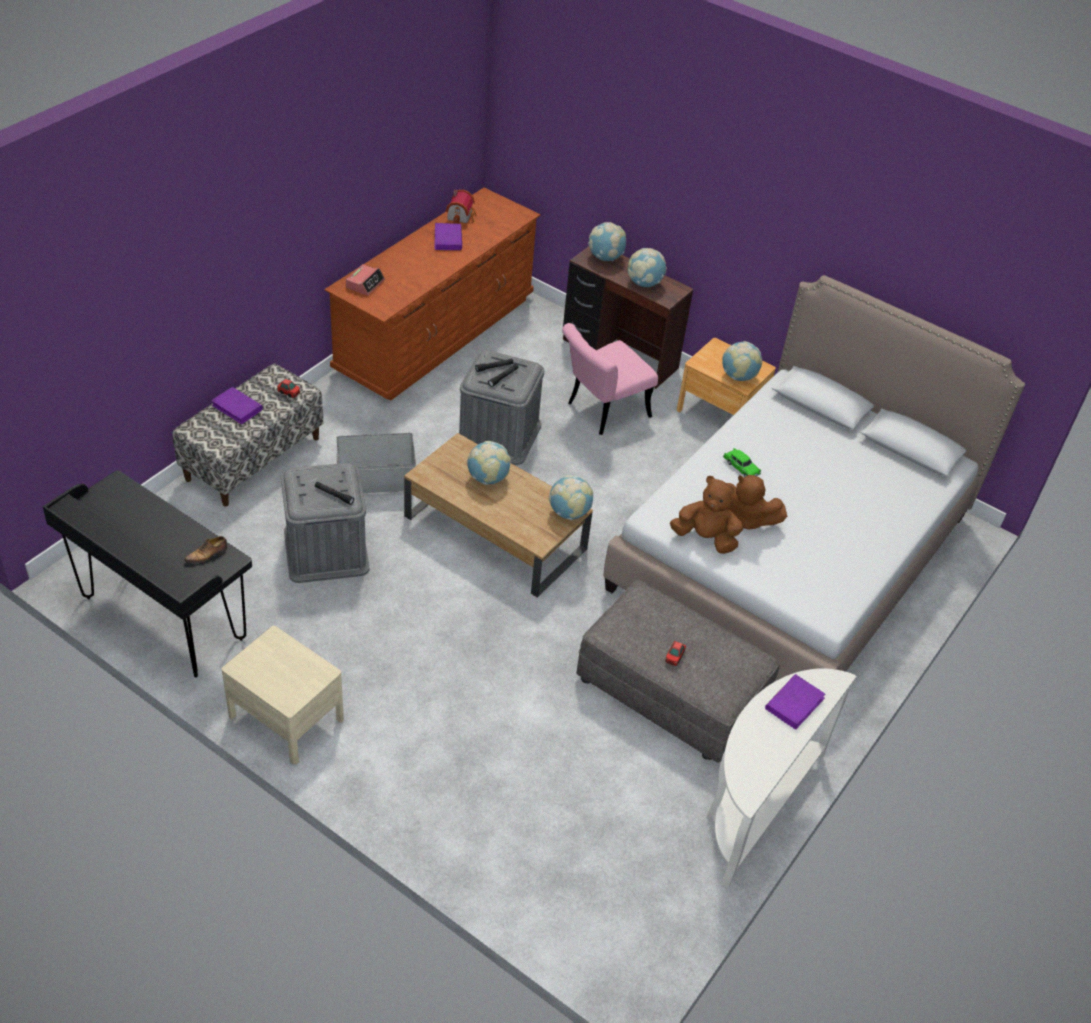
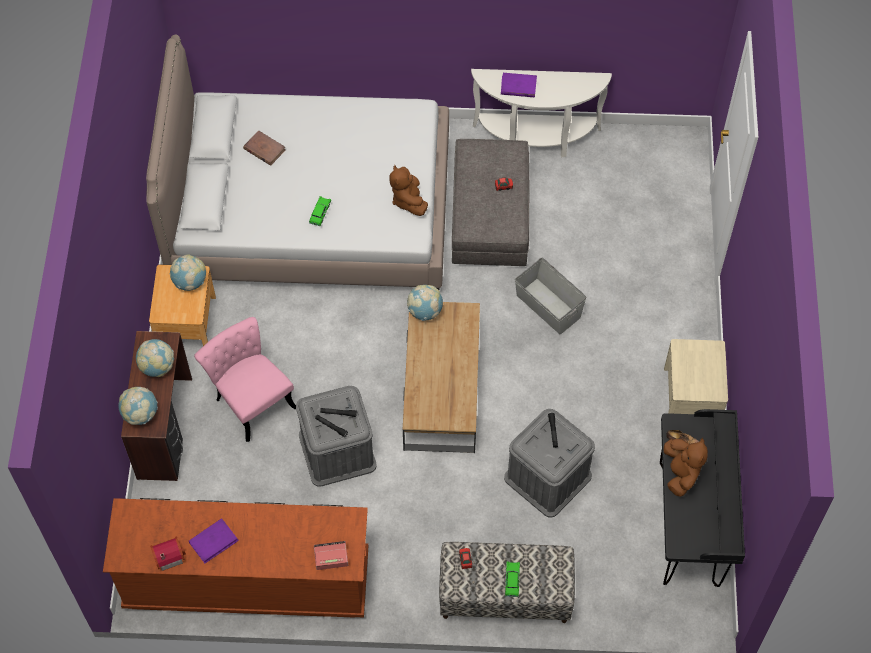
camera: 120 degrees left, 15 degrees up
(237, 408) = (512, 580): purple book -> green toy car
(377, 480) = (455, 495): grey storage box -> grey storage box (548, 305)
(487, 478) = (433, 378): globe -> none
(602, 411) = (250, 399): pink chair -> pink chair turned 150 degrees counterclockwise
(746, 519) = (370, 187): brown plush toy -> brown plush toy (681, 473)
(859, 471) = (264, 149): none -> brown book

